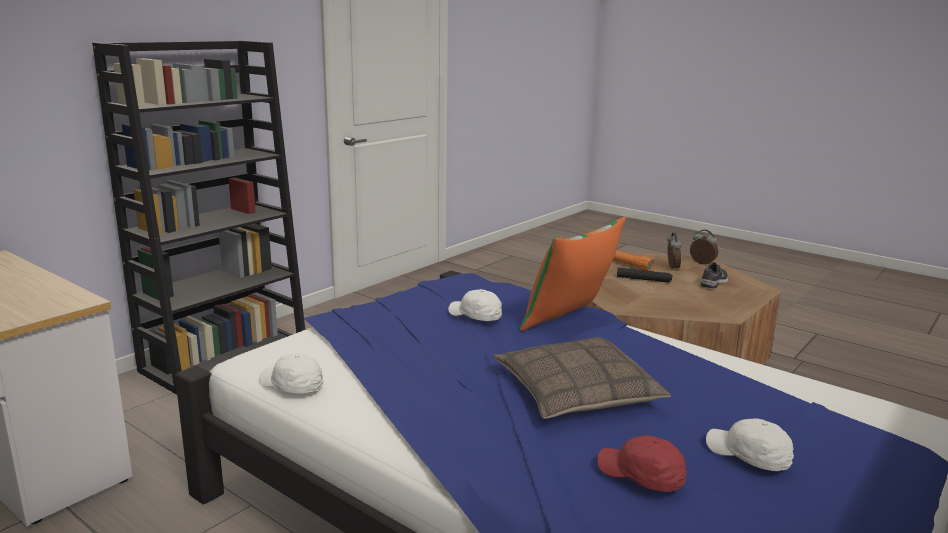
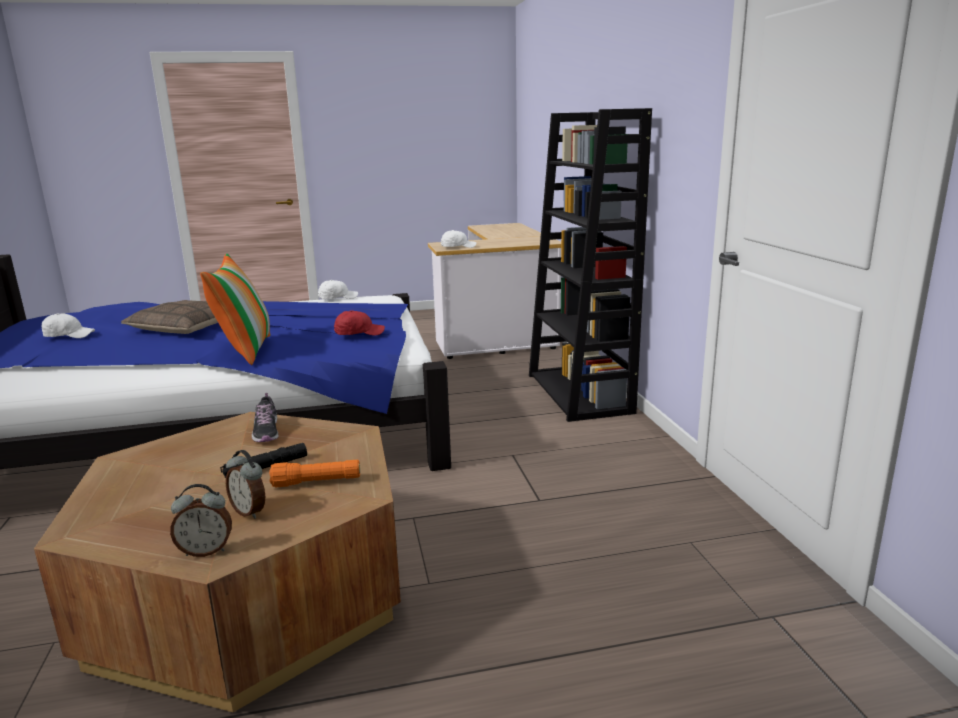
camera: 130 degrees right, 0 degrees up
(475, 316) = (311, 328): white cap -> white cap (457, 247)
(641, 476) = (123, 316): red cap -> red cap (359, 333)
(714, 282) = (159, 510): shoe -> shoe (266, 431)

